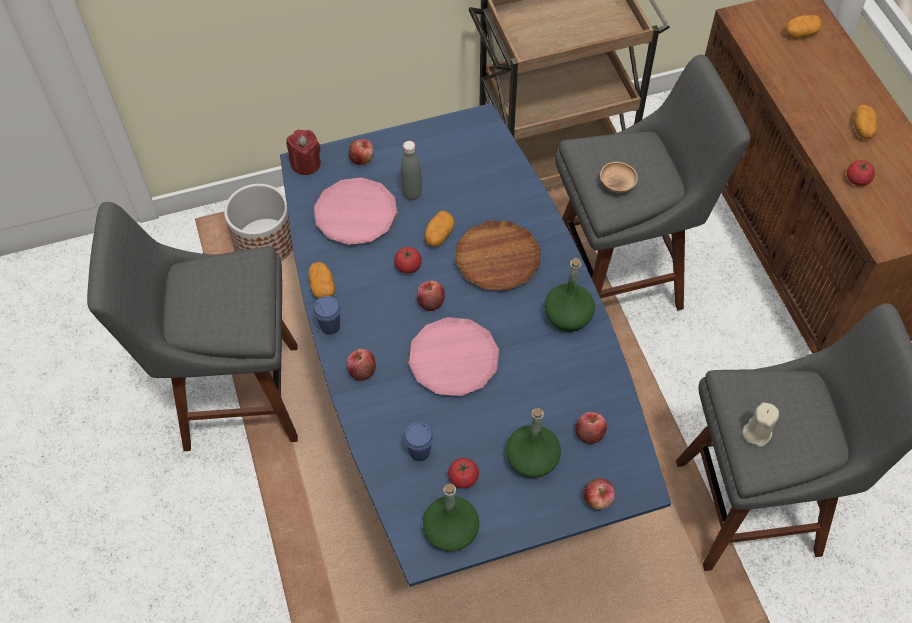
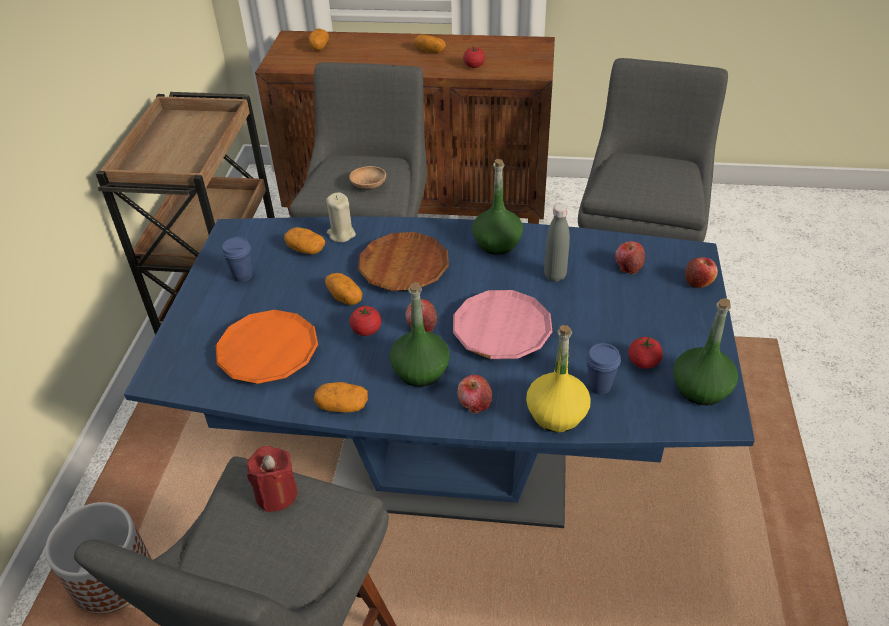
camera: 65 degrees left, 15 degrees down
(306, 164) = (160, 374): red candle -> red candle (276, 494)
(330, 326) = (400, 415): blue cup -> blue cup (242, 276)
(356, 215) = (268, 352): pink plate -> orange plate
(362, 159) = (198, 326): apple -> none
(375, 430) = (556, 414): none -> yellow bottle
(412, 194) = (278, 301): grey bottle -> grey bottle (555, 276)
(483, 181) = (306, 250): none -> potato
(532, 459) = (640, 310): green bottle -> green bottle (420, 371)
(756, 433) = (657, 192): beige candle -> beige candle (341, 234)

